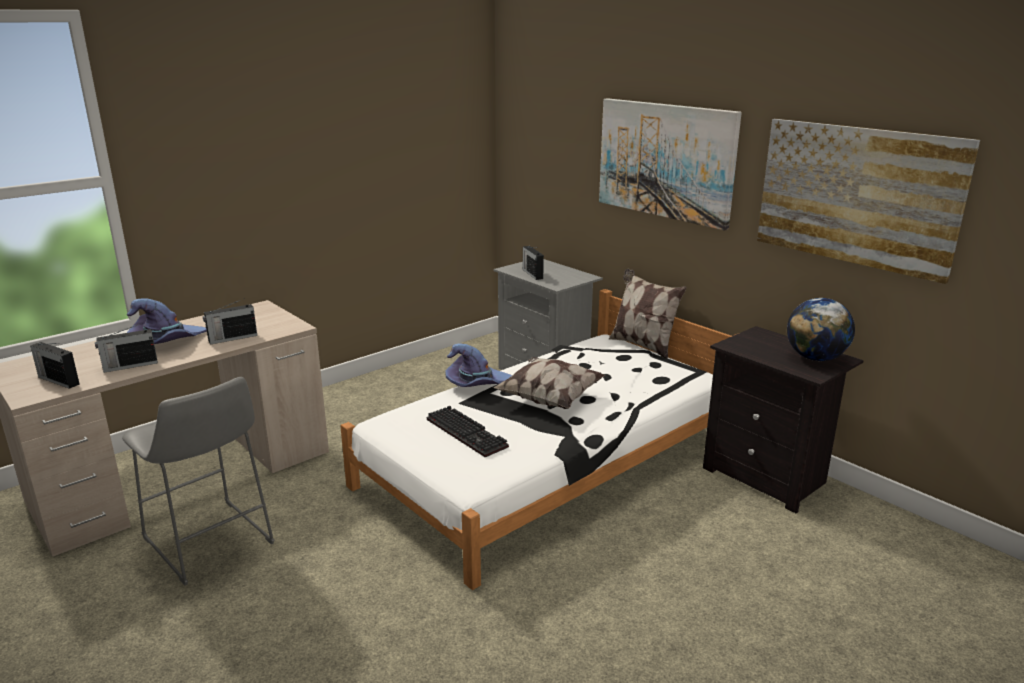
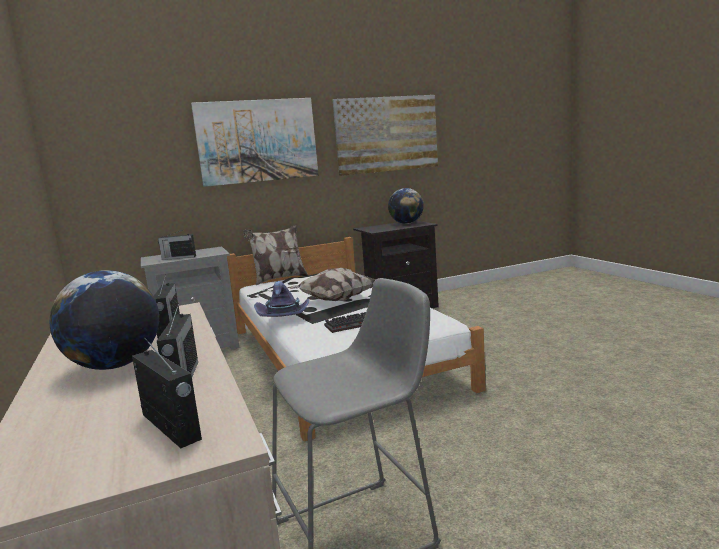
camera: 70 degrees left, 10 degrees down
(58, 380) = (171, 427): radio -> radio turned 90 degrees counterclockwise
(167, 341) = (115, 365): purple hat -> globe

